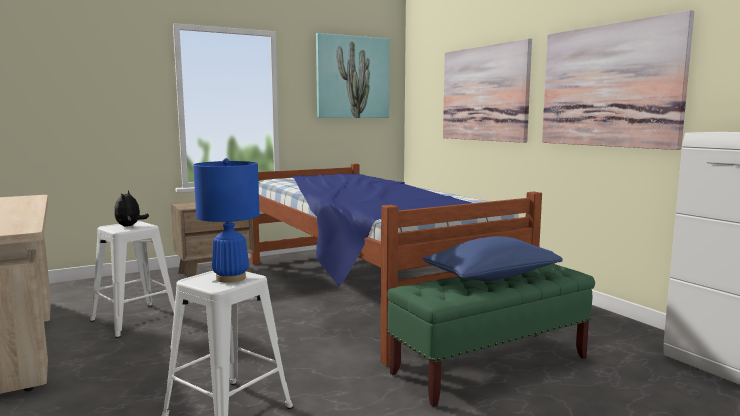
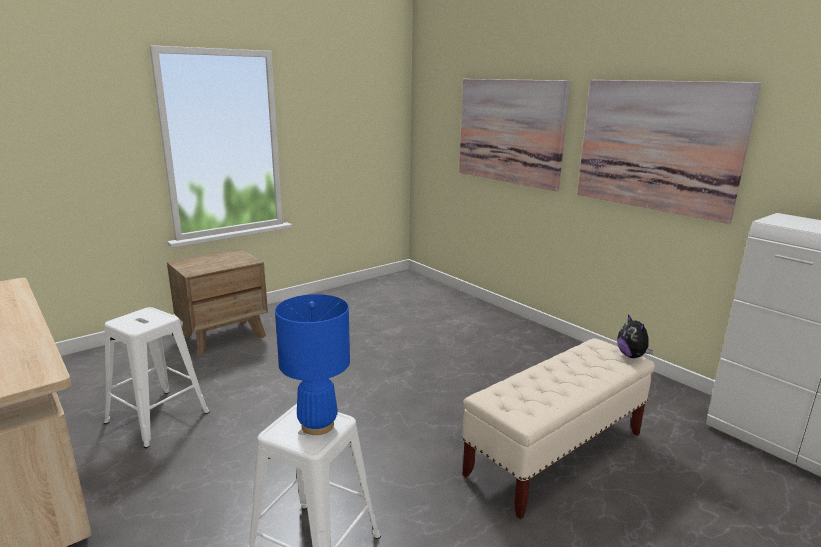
camera: 10 degrees left, 10 degrees up
(130, 226) = (143, 319): plush toy -> plush toy (632, 356)
(352, 77) = (357, 101): picture -> none
(365, 290) = (396, 351): bed -> none
(491, 277) = (561, 372): blue pillow -> none
(491, 366) = (556, 454): green bench -> beige bench

